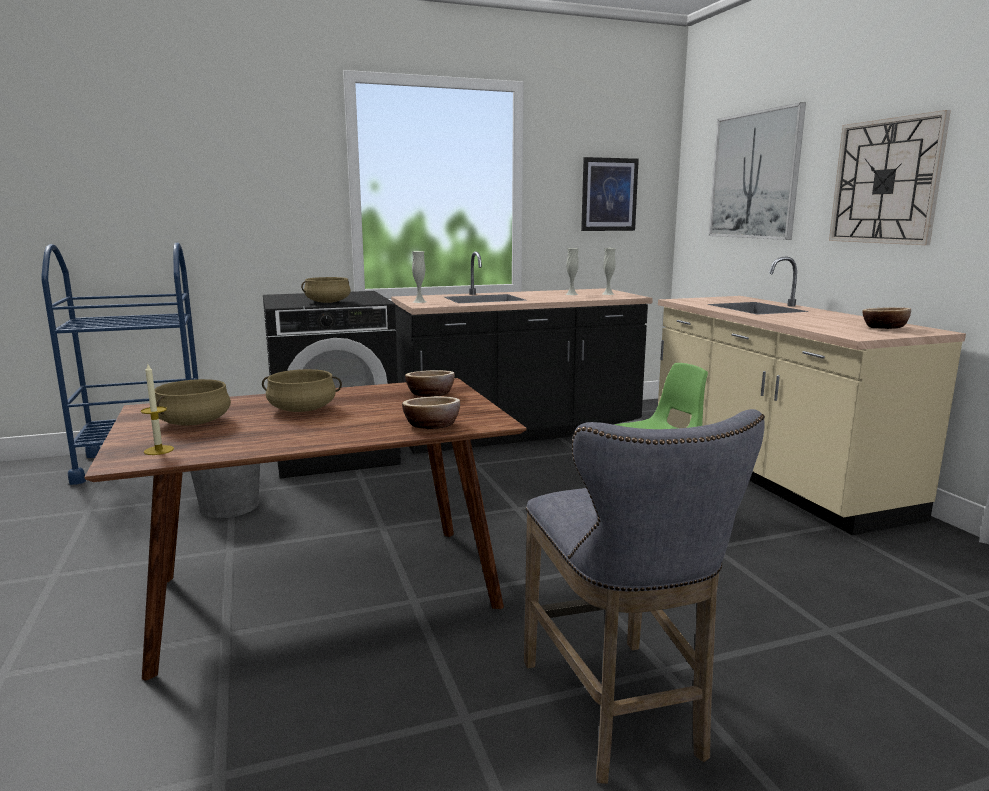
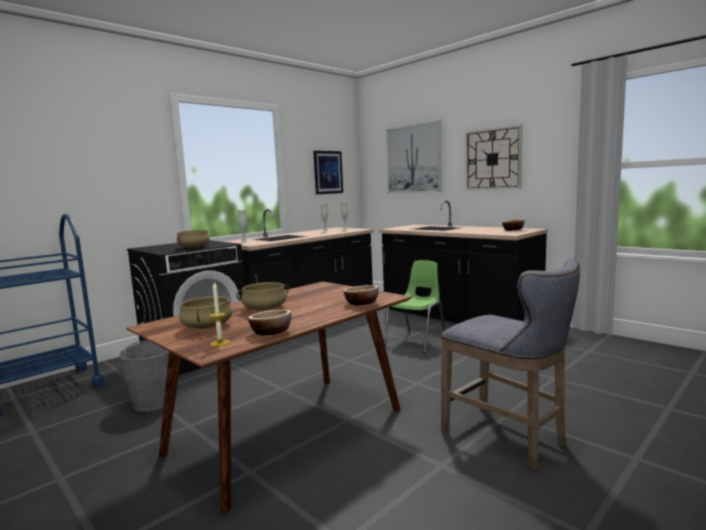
camera: 25 degrees left, 5 degrees down
(430, 395) = (326, 290): bowl -> bowl (271, 332)
(769, 473) = (457, 317): beige counter -> black counter

